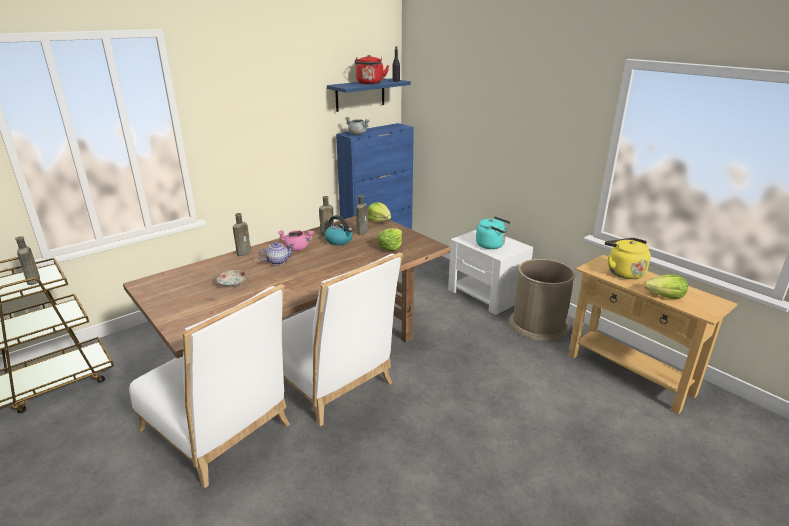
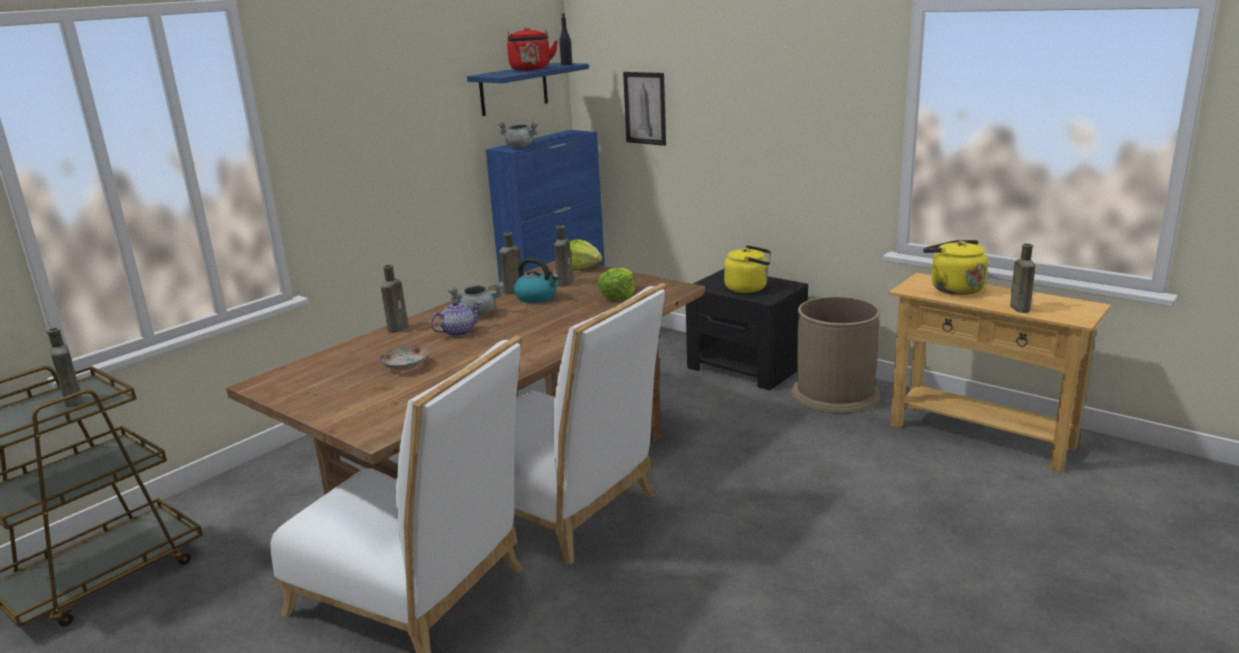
camera: 10 degrees left, 5 degrees down
(297, 249) = (478, 314): pink cooking pot -> grey cooking pot
(444, 114) = (645, 108): none -> picture
(487, 294) = (746, 366): white nightstand -> black nightstand
(492, 245) = (749, 288): turquoise kettle -> yellow kettle
(665, 296) = (1019, 308): lettuce -> brown bottle

